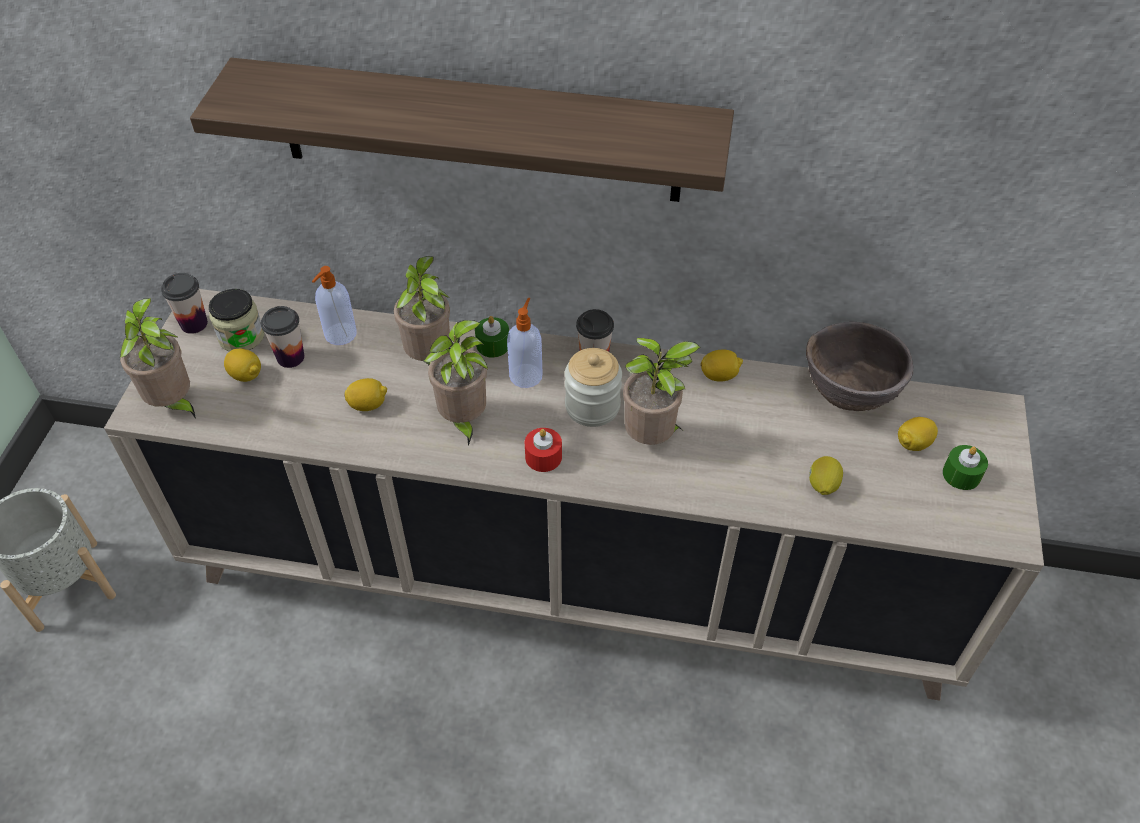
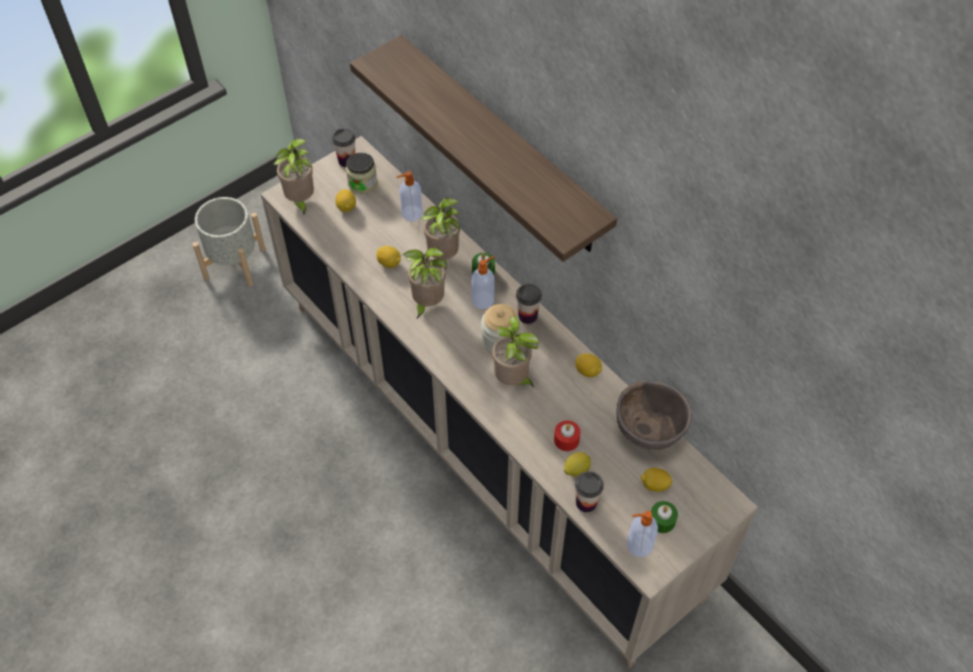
camera: 40 degrees right, 5 degrees up
(290, 357) = (376, 211): cup -> cup (586, 502)
(543, 457) = (447, 351): red candle -> red candle (566, 440)
(970, 517) = (638, 545): none -> soap dispenser

